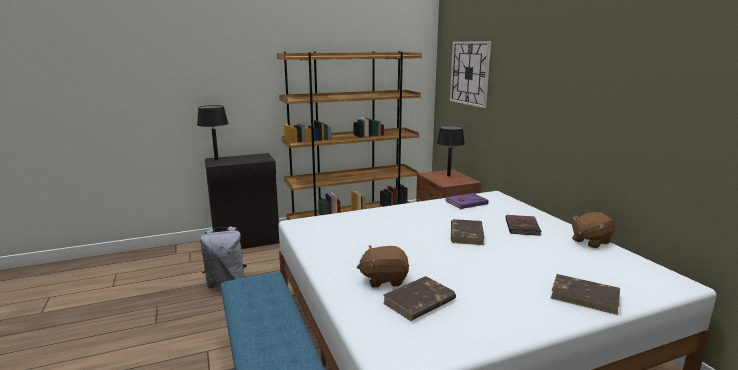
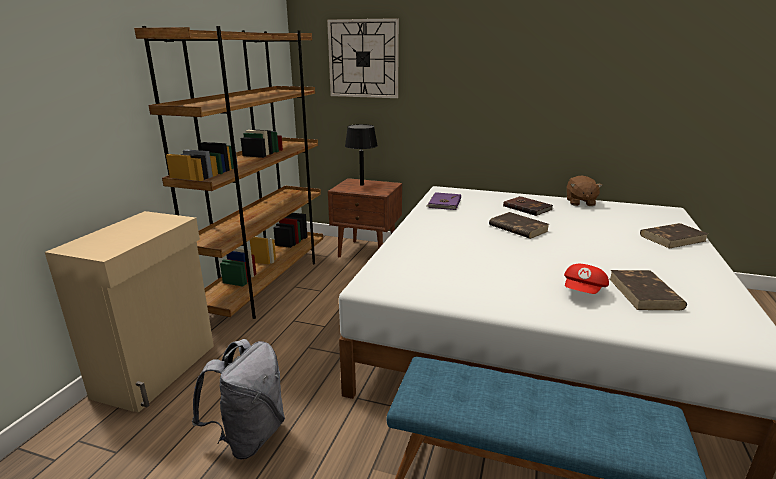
camera: 50 degrees left, 5 degrees up
(216, 160) = (83, 246): black table lamp -> none
(247, 241) = (158, 370): black cabinet -> beige cabinet
(384, 279) = (584, 292): brown plush toy -> red cap

